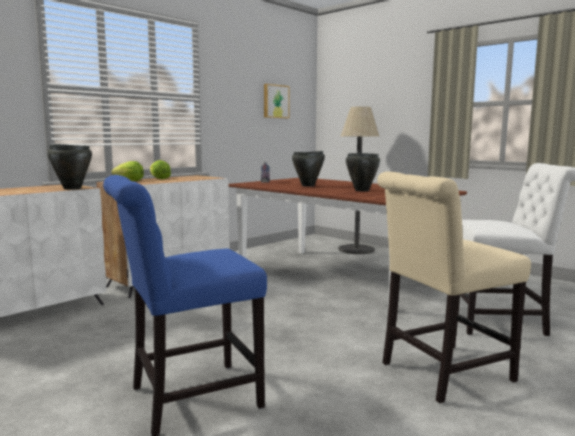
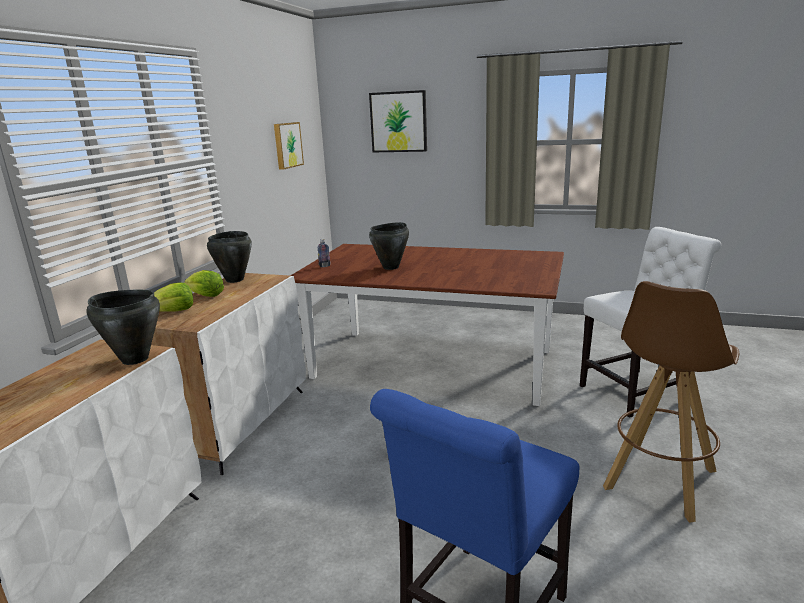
camera: 25 degrees left, 10 degrees up
(356, 249) = (409, 316): floor lamp -> none
(361, 190) = (467, 270): black cooking pot -> black cooking pot (234, 280)
(369, 89) = (398, 122): none -> picture
(441, 373) = (659, 480): beige chair -> brown stool

